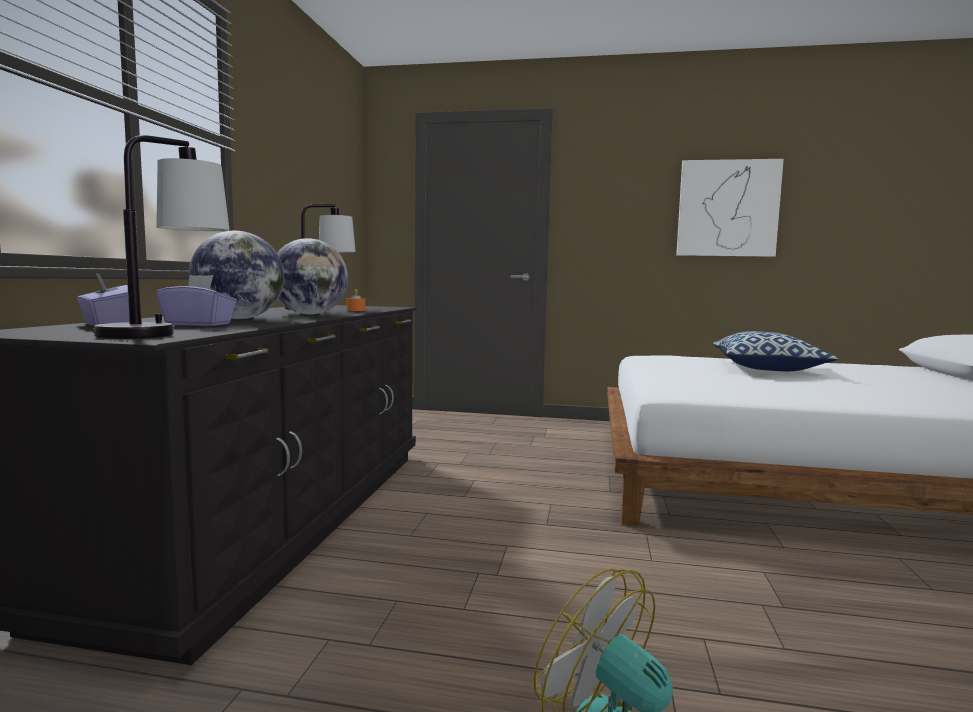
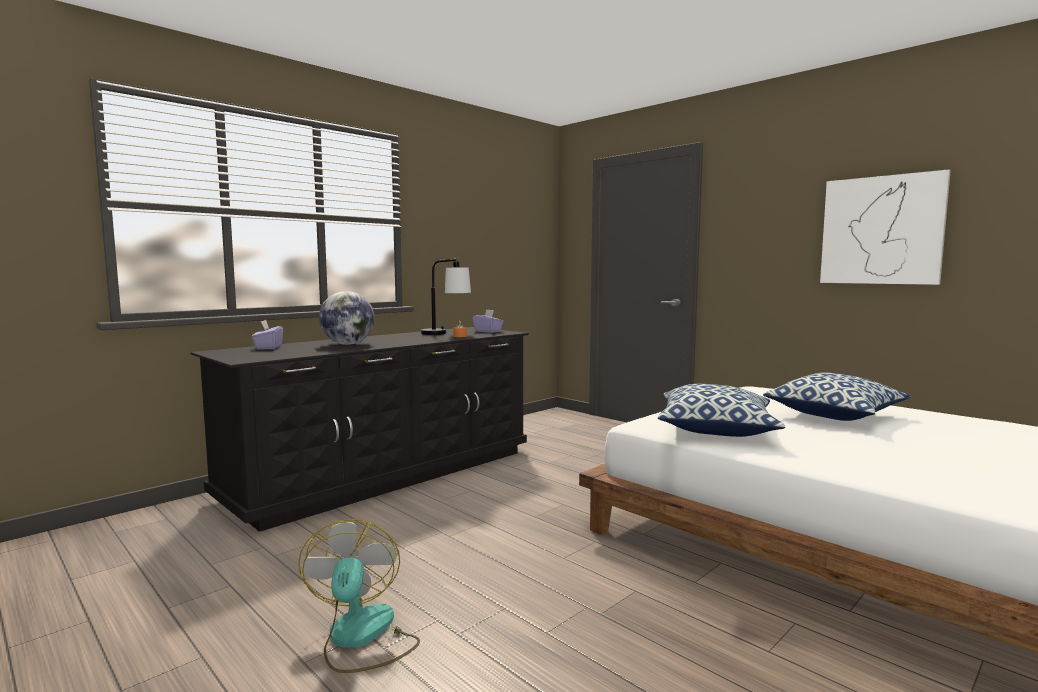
camera: 35 degrees right, 0 degrees up
(167, 333) = (265, 356): table lamp -> none
(199, 324) = (307, 349): purple tissue box -> purple tissue box (488, 331)
(310, 314) = (408, 340): globe -> none
(735, 388) = (716, 429): none -> pillow

